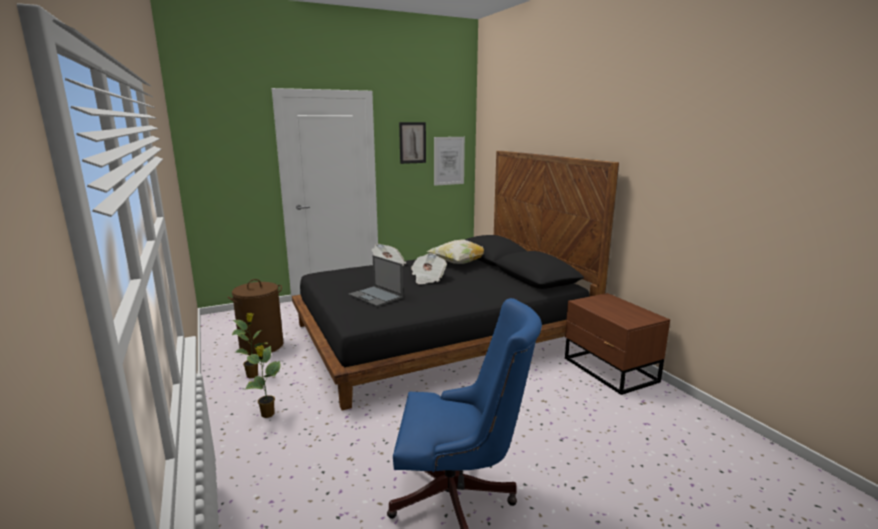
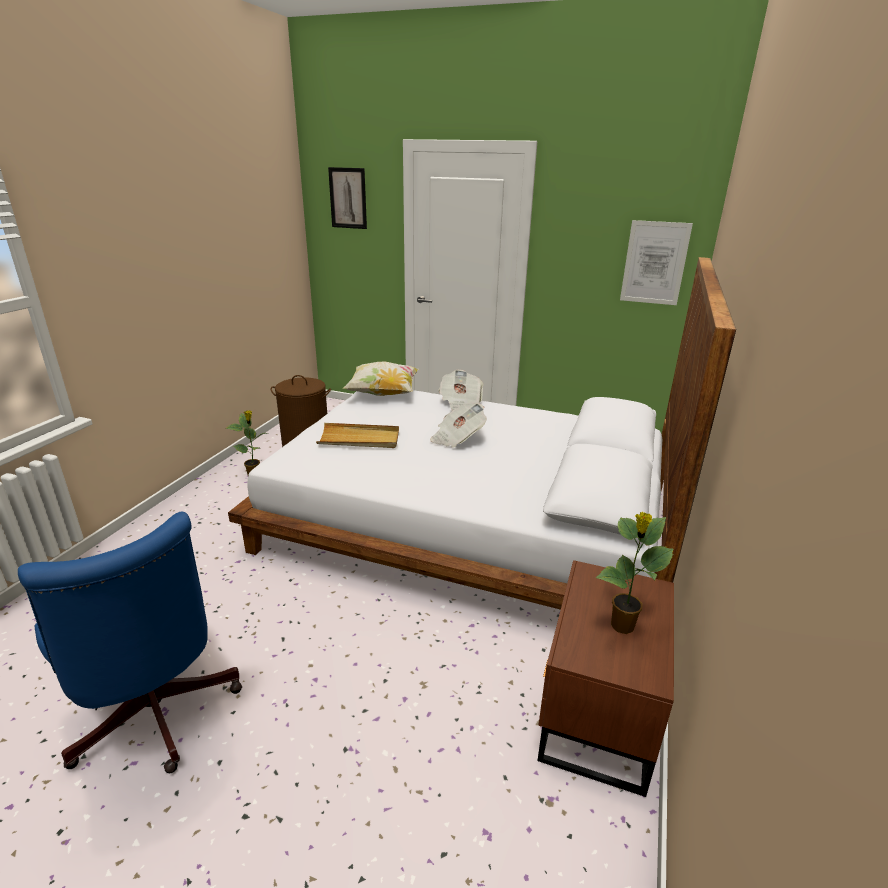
camera: 45 degrees right, 10 degrees up
(268, 414) = (201, 521): potted plant -> potted plant (622, 627)
(376, 296) = (359, 439): laptop -> beige tray
(412, 142) = (592, 227): picture -> picture (348, 198)
(439, 335) = (468, 520): black bed -> white bed
(459, 263) = (547, 431): pillow -> pillow (383, 394)

